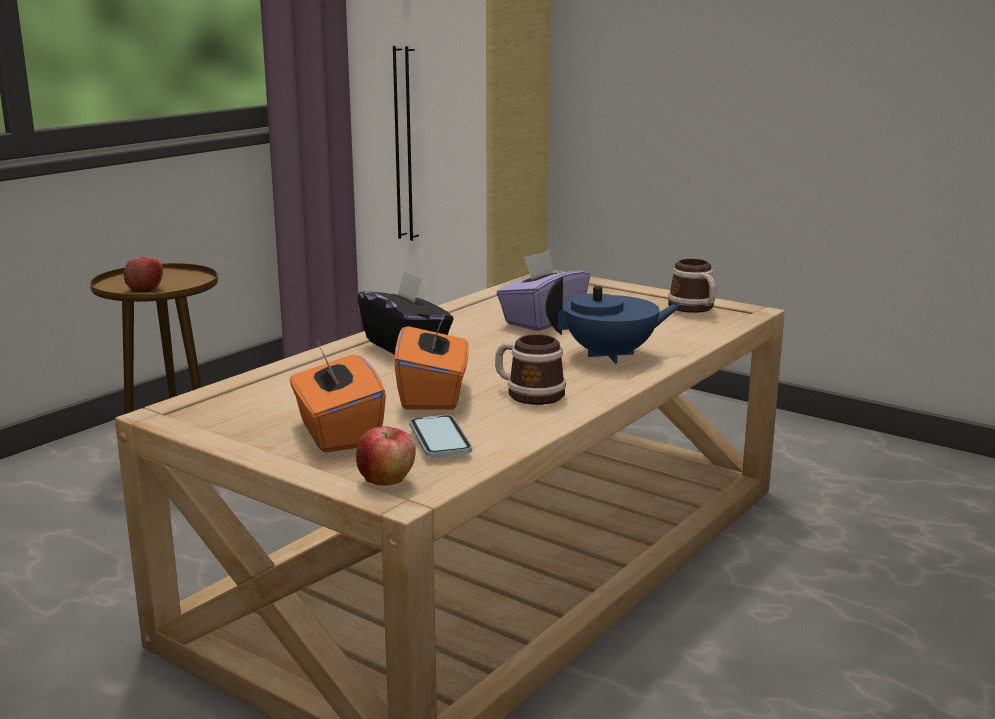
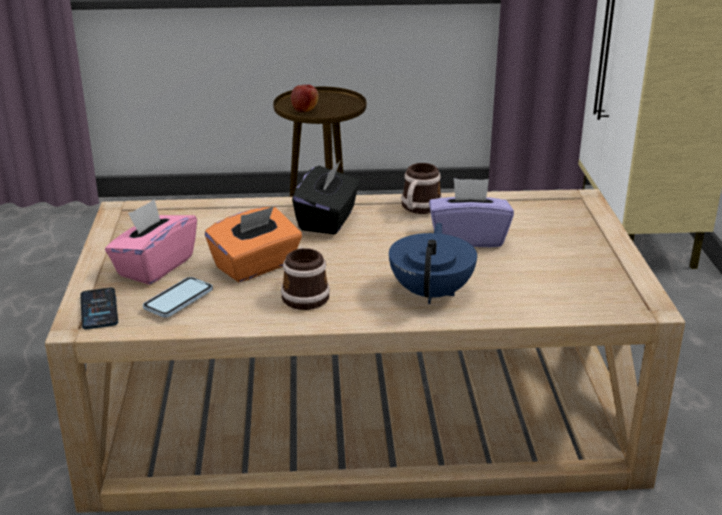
camera: 50 degrees right, 10 degrees up
(337, 433) = (154, 266): orange tissue box -> pink tissue box
(386, 478) = (99, 309): apple -> phone
(611, 355) = (432, 292): blue teapot -> blue teapot turned 120 degrees counterclockwise
(694, 309) = (605, 282): mug -> mug (419, 208)

